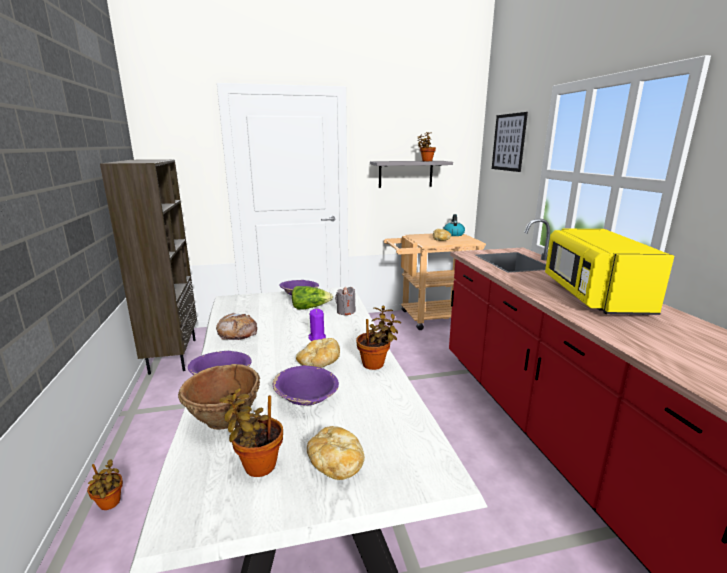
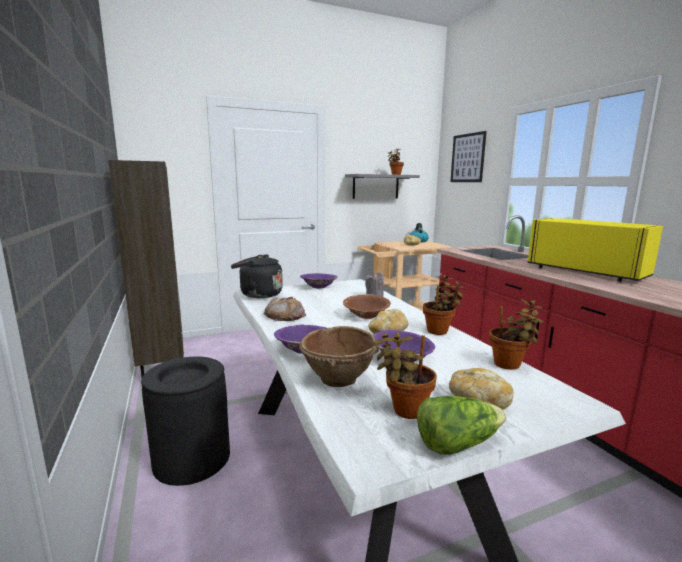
camera: 10 degrees left, 5 degrees down
(110, 504) = (155, 509): potted plant -> potted plant (510, 365)
(160, 457) = (191, 458): none -> black trash can
(232, 303) = (258, 294): none -> black kettle
(310, 308) = (338, 295): lettuce -> lettuce (457, 443)
(317, 337) = (366, 315): purple candle -> brown bowl
(593, 296) = (587, 272): yellow microwave -> yellow microwave turned 150 degrees clockwise

